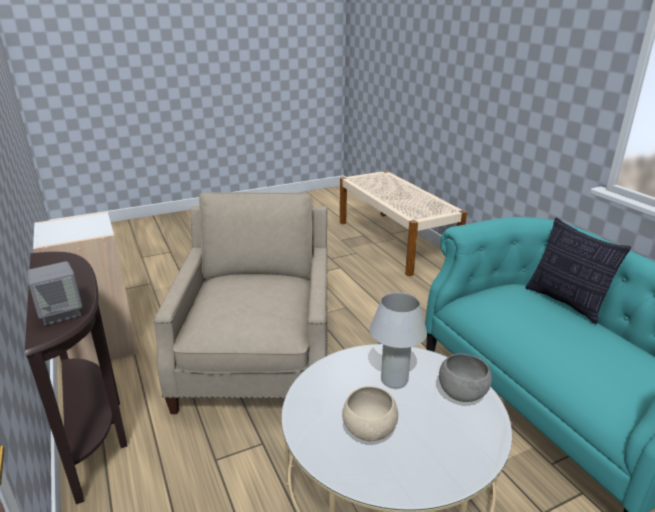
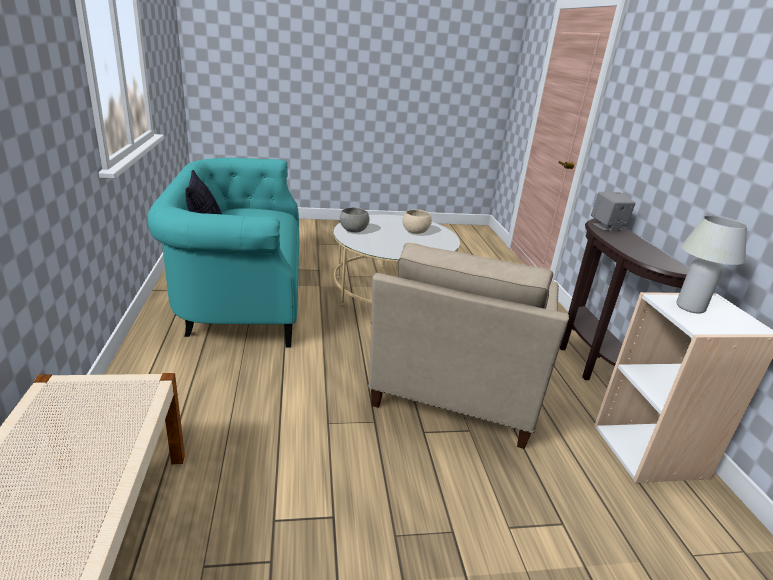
camera: 165 degrees left, 0 degrees up
(394, 380) = (386, 242): white table lamp -> white table lamp (690, 307)

